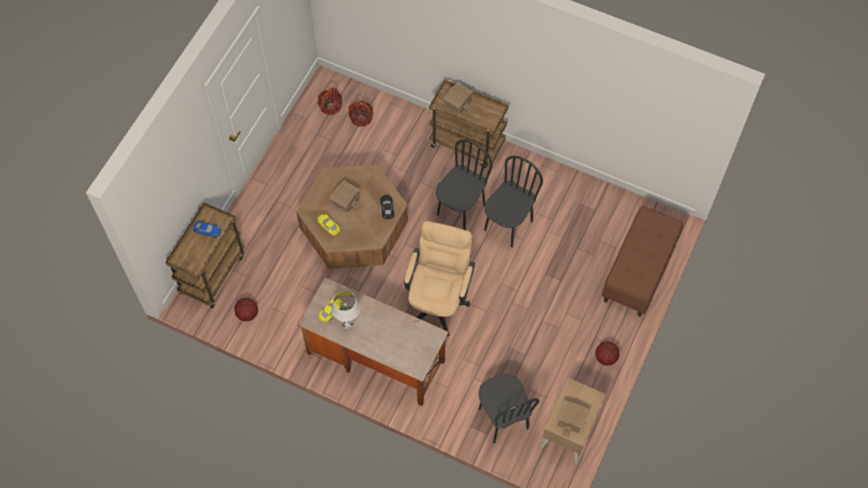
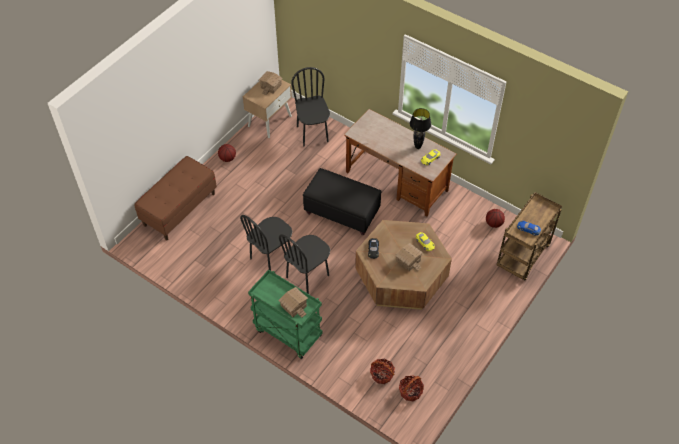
camera: 170 degrees left, 10 degrees down
(348, 326) = (418, 147): white table lamp -> black table lamp
(438, 300) = (341, 212): beige office chair -> black ottoman
(467, 144) = (287, 333): brown cart -> green cart

